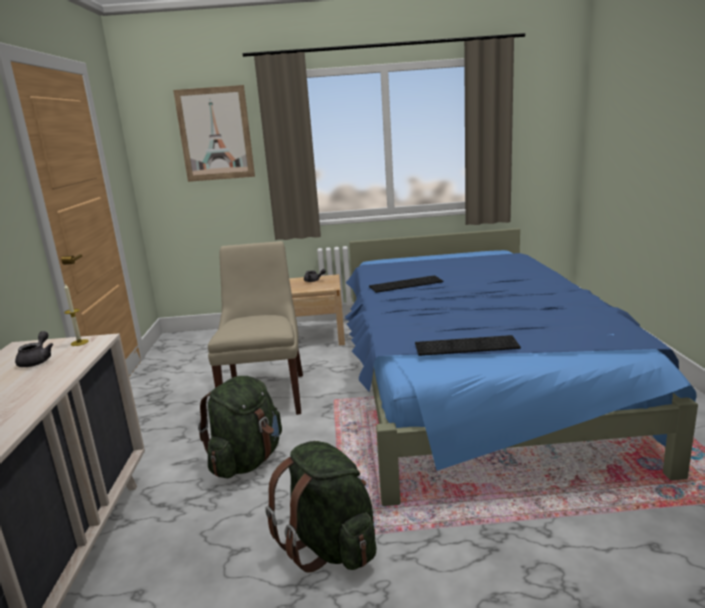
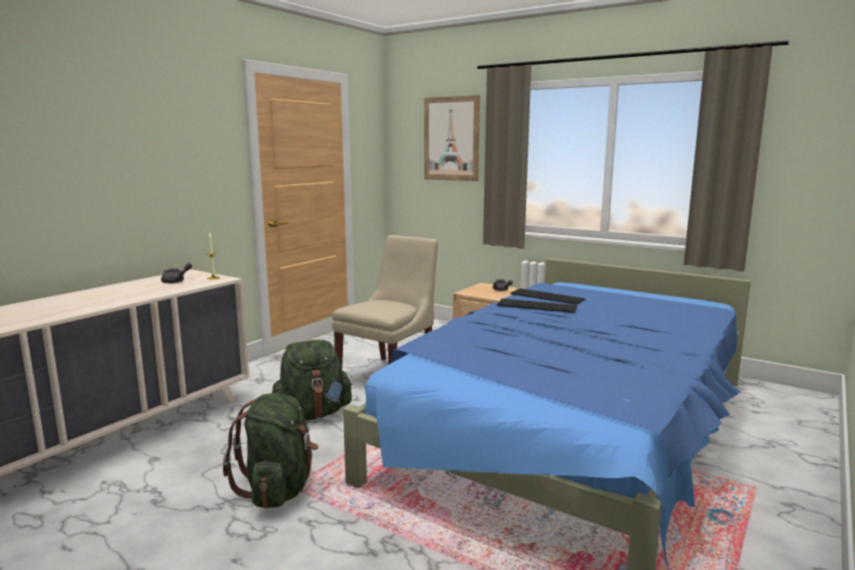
camera: 35 degrees right, 5 degrees down
(467, 345) = (470, 363): keyboard -> keyboard (548, 296)

